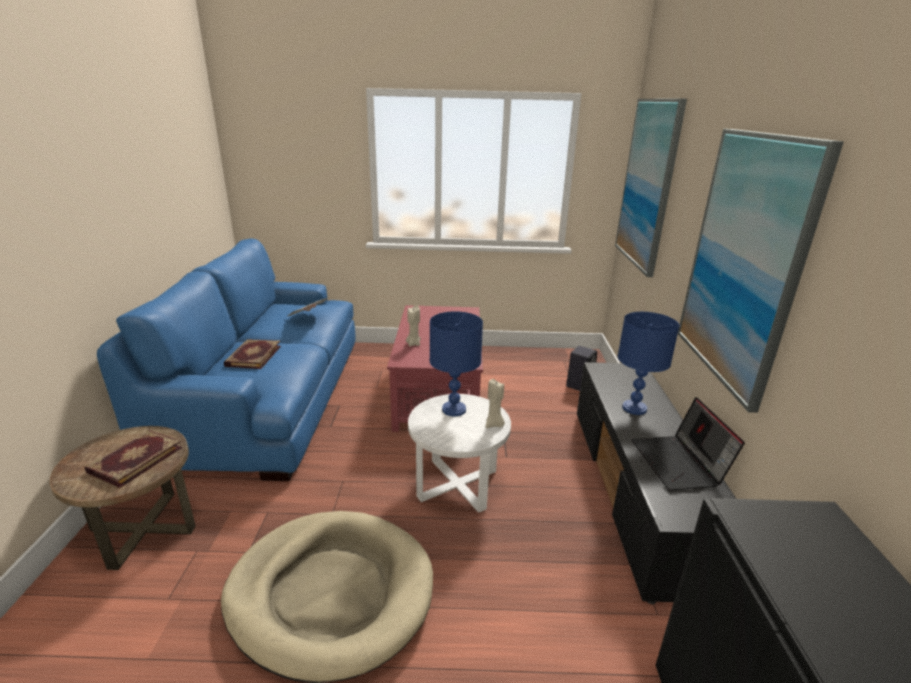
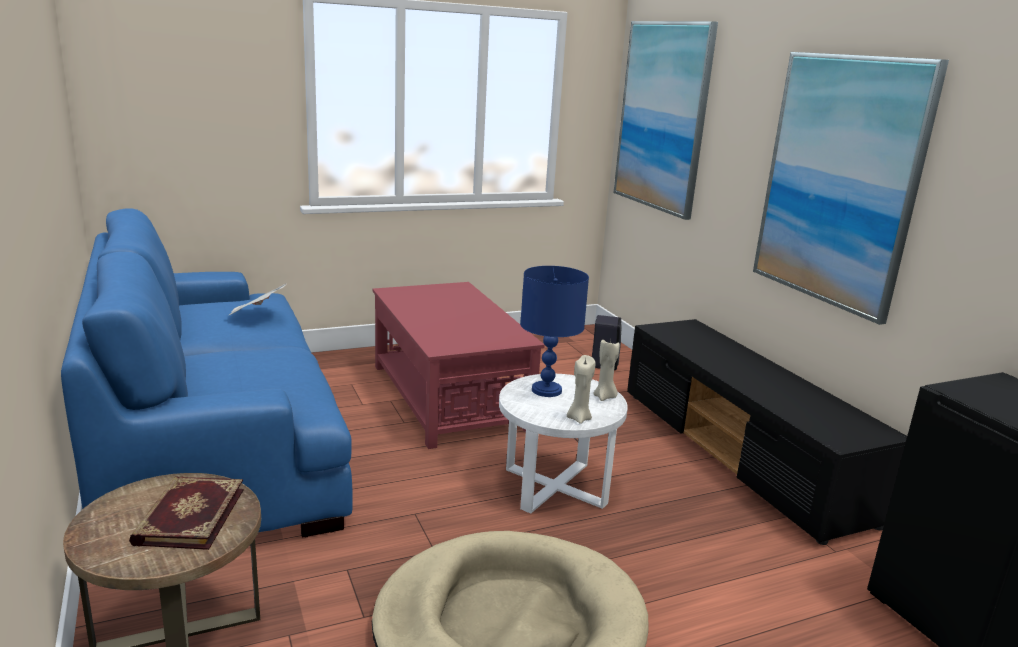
camera: 25 degrees left, 5 degrees down
(252, 356) = (232, 368): book -> none
(413, 344) = (433, 329): beige candle -> beige candle (578, 418)
(633, 408) = (723, 360): blue table lamp -> none
(679, 463) = (806, 399): laptop -> none

